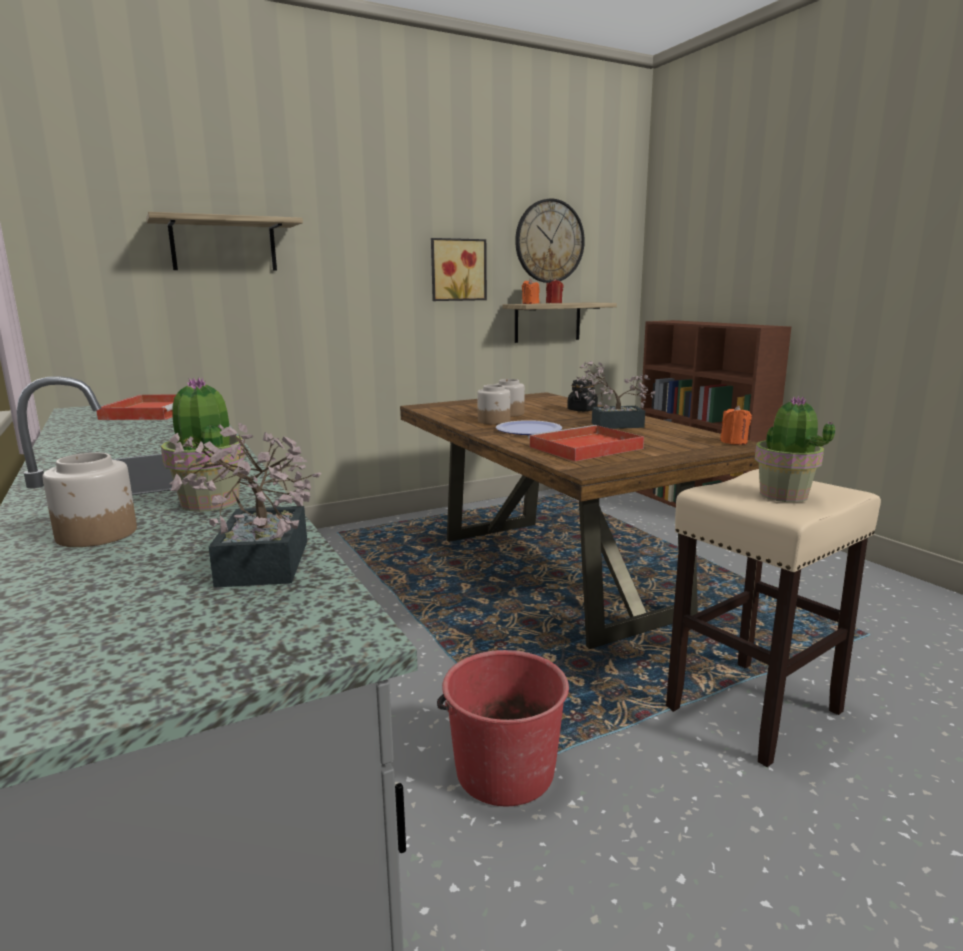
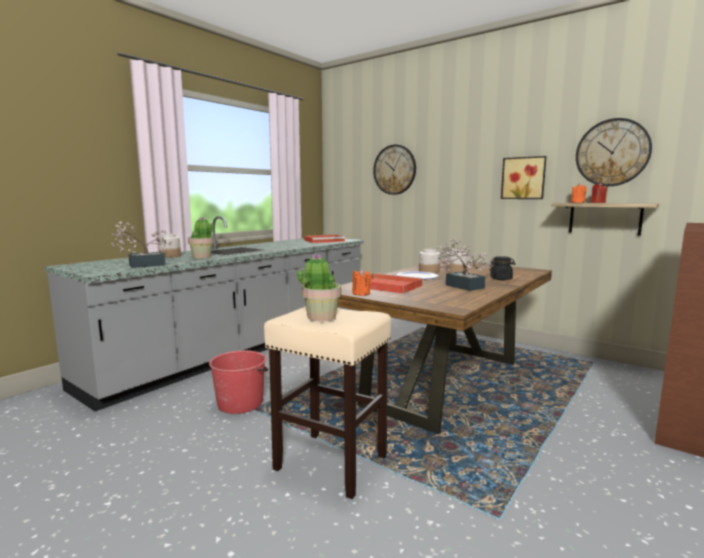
camera: 65 degrees right, 5 degrees down
(224, 245) = (394, 170): shelf -> wall clock
(733, 442) = (459, 307): orange candle -> orange candle (361, 293)

